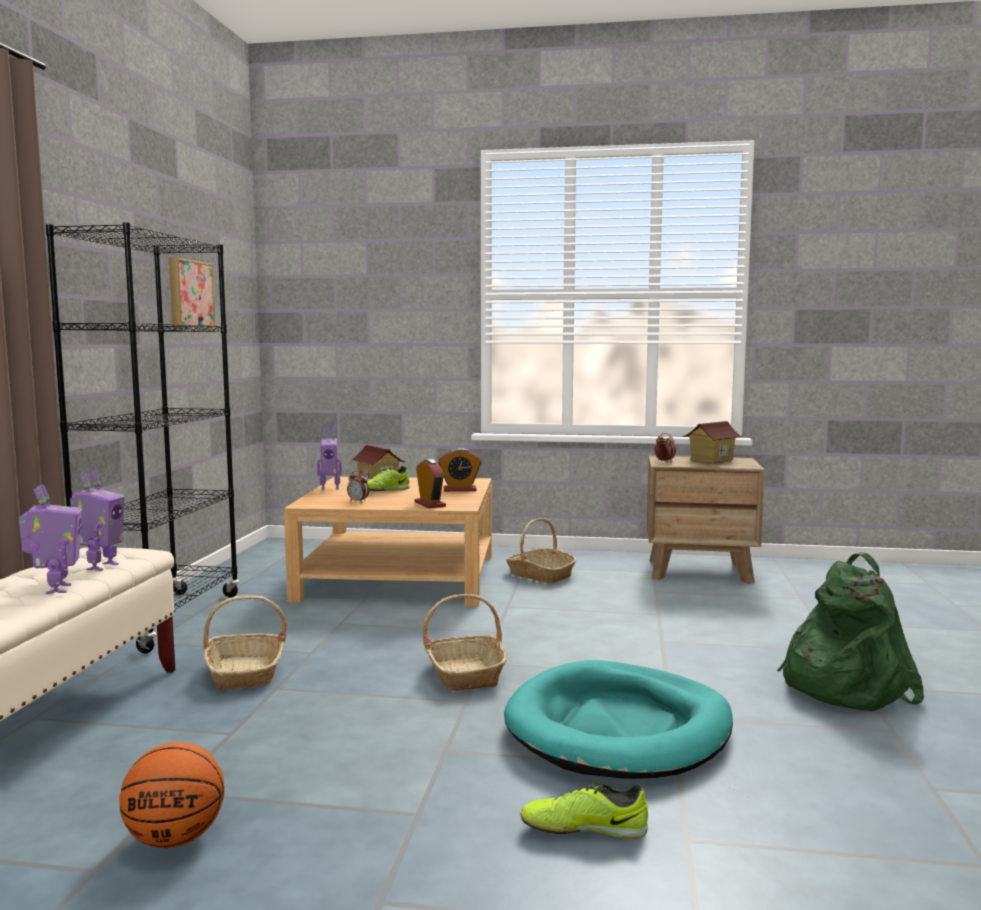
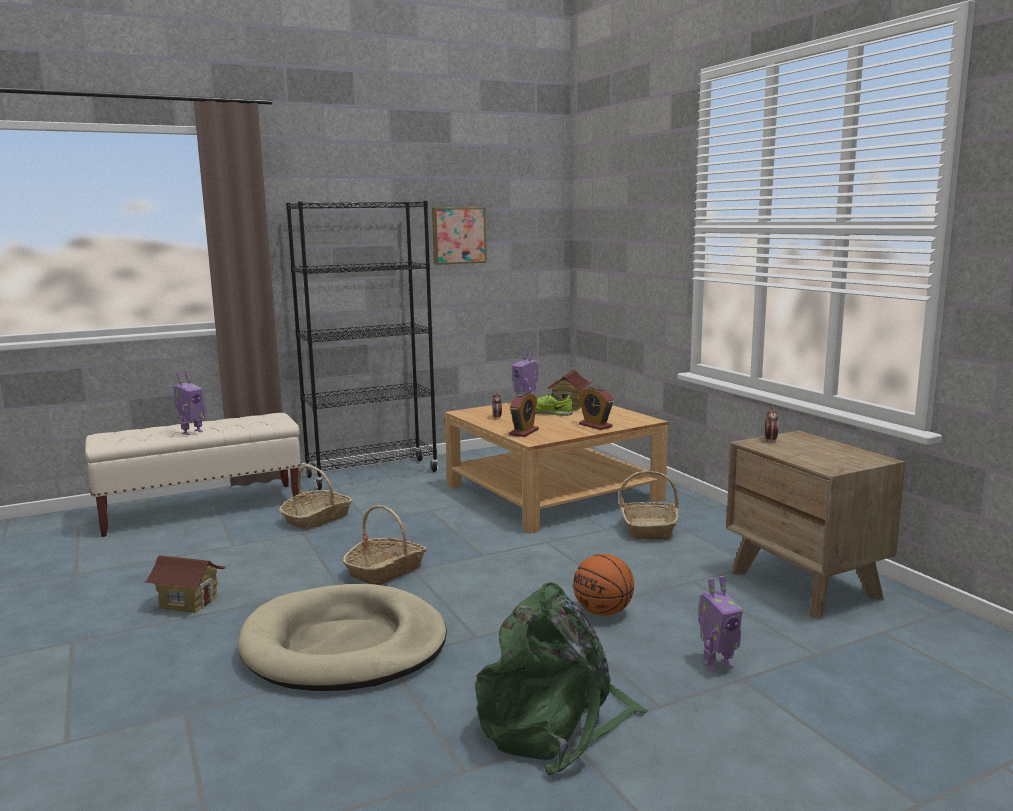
camera: 55 degrees right, 5 degrees up
(101, 567) = (241, 425): toy robot -> toy robot (717, 664)
(175, 839) = (111, 577): basketball -> basketball (603, 612)
(584, 828) = (179, 673): shoe -> none
(619, 728) = (344, 645): turquoise dog bed -> beige dog bed
(711, 460) = (834, 451): toy house -> toy house (189, 602)

